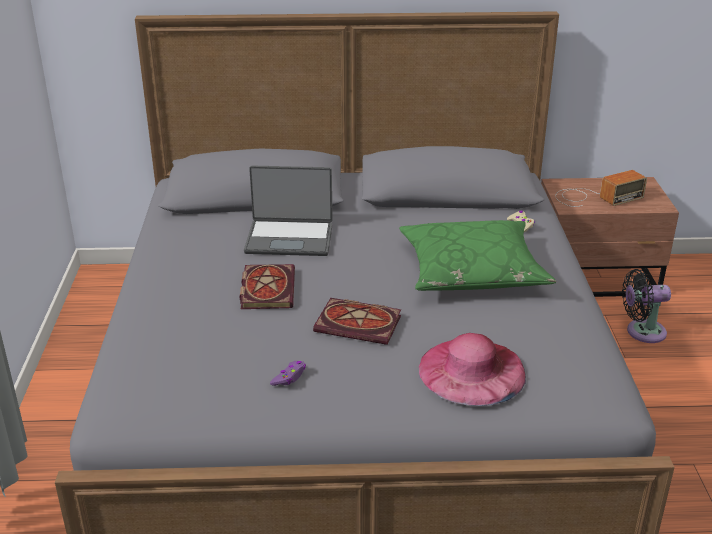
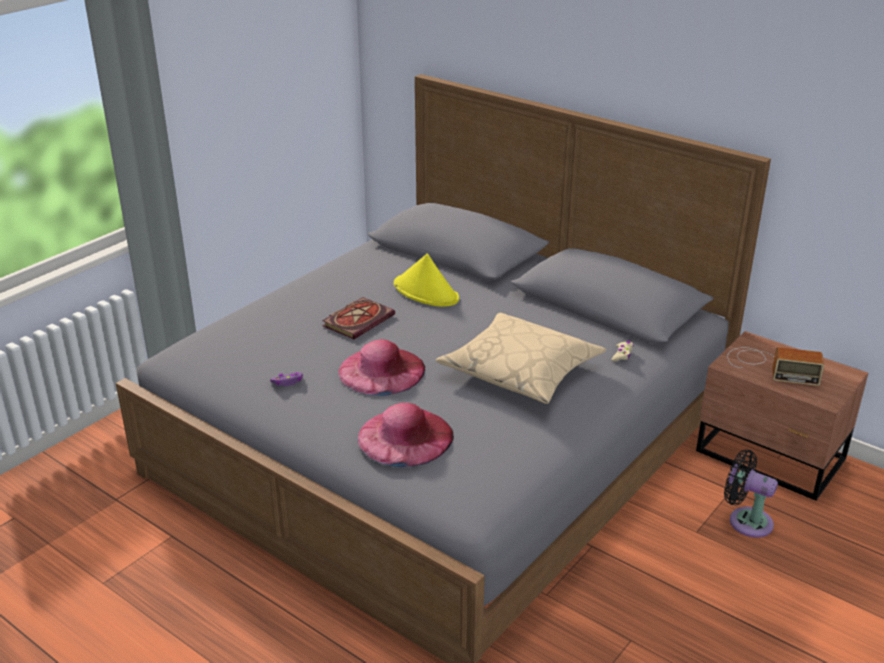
camera: 40 degrees right, 0 degrees up
(289, 238) = (426, 292): laptop -> yellow hat
(360, 324) = (381, 370): book -> pink hat
(472, 270) = (520, 371): green pillow -> beige pillow

